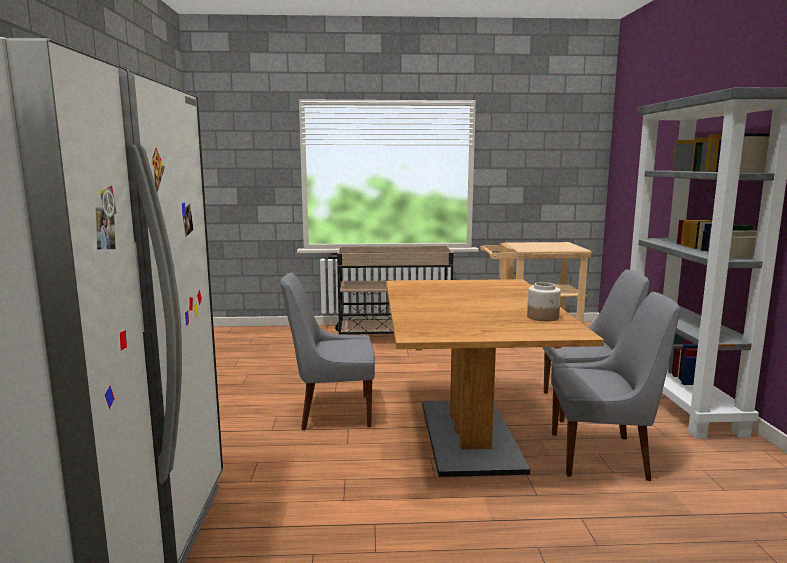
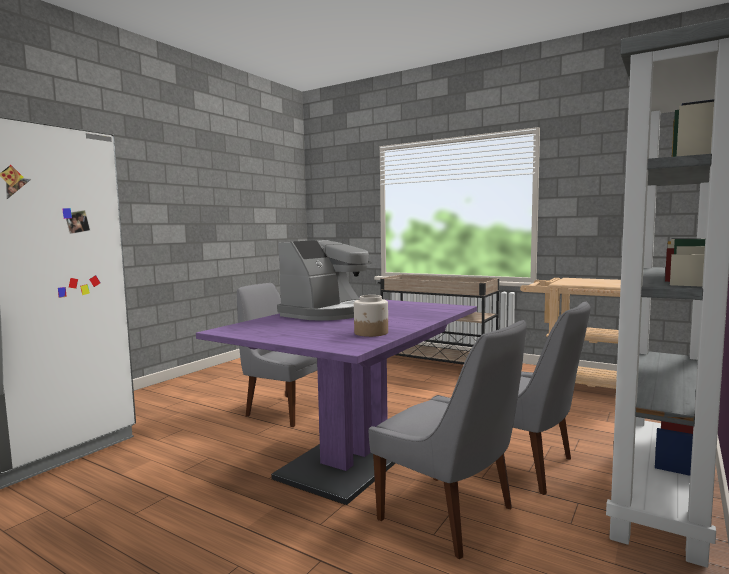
camera: 35 degrees right, 5 degrees down
(438, 302) = (329, 313): none -> coffee machine
(469, 435) = (355, 456): brown dining table -> purple dining table

